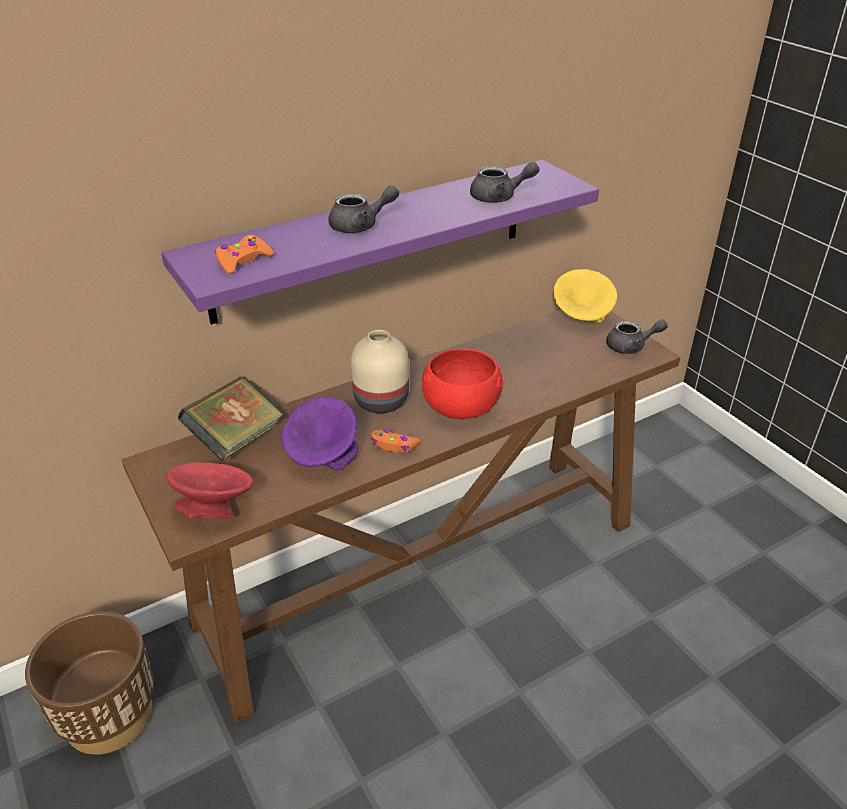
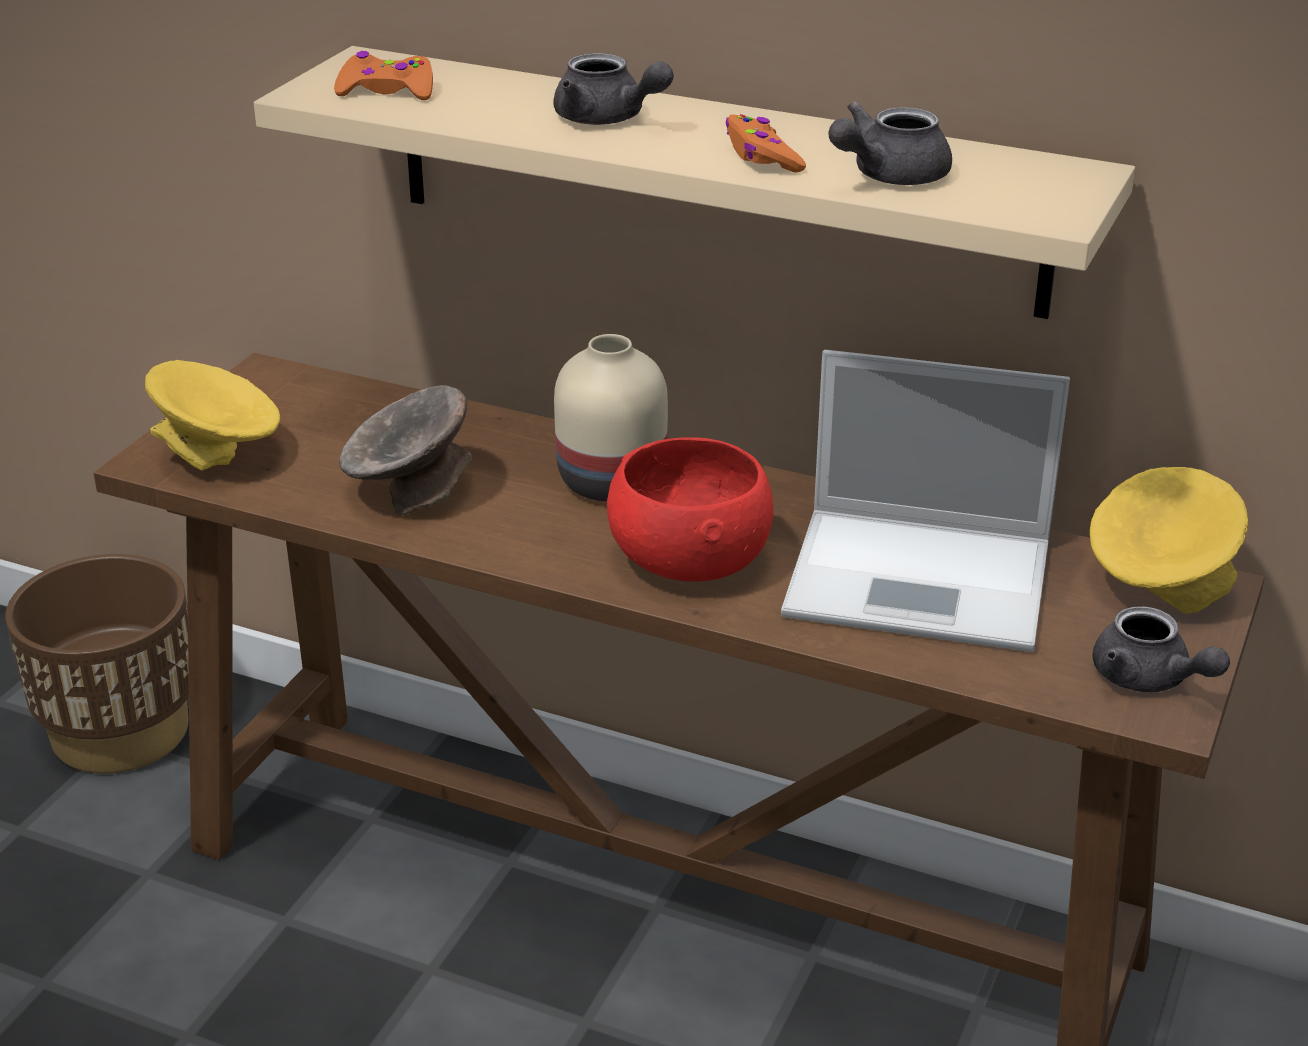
camera: 55 degrees right, 5 degrees down
(215, 509) = (219, 457): red bowl -> yellow bowl
(236, 439) = (379, 408): book -> none
(323, 459) = (409, 492): purple bowl -> grey bowl
(373, 239) = (713, 179): purple shelf -> beige shelf
(394, 445) = (511, 537): orange game controller -> orange game controller (762, 157)
(499, 197) = (888, 176): grey teapot -> grey teapot turned 90 degrees clockwise
(530, 361) = (924, 580): none -> laptop

